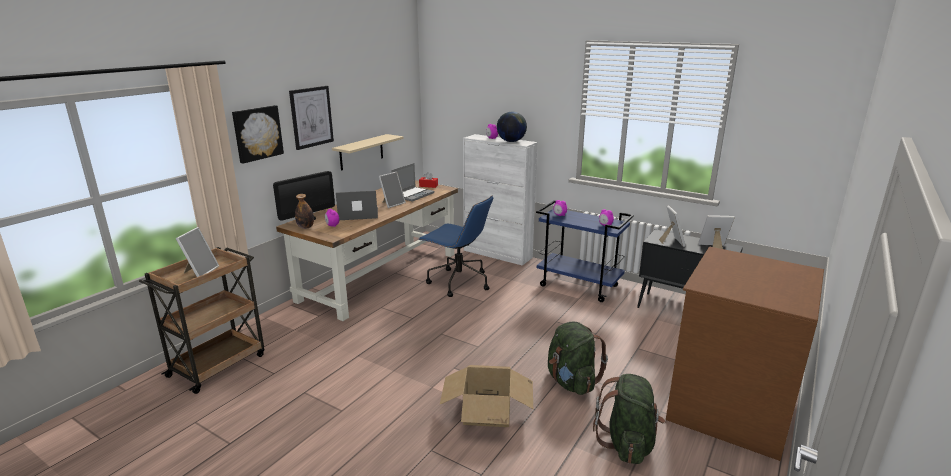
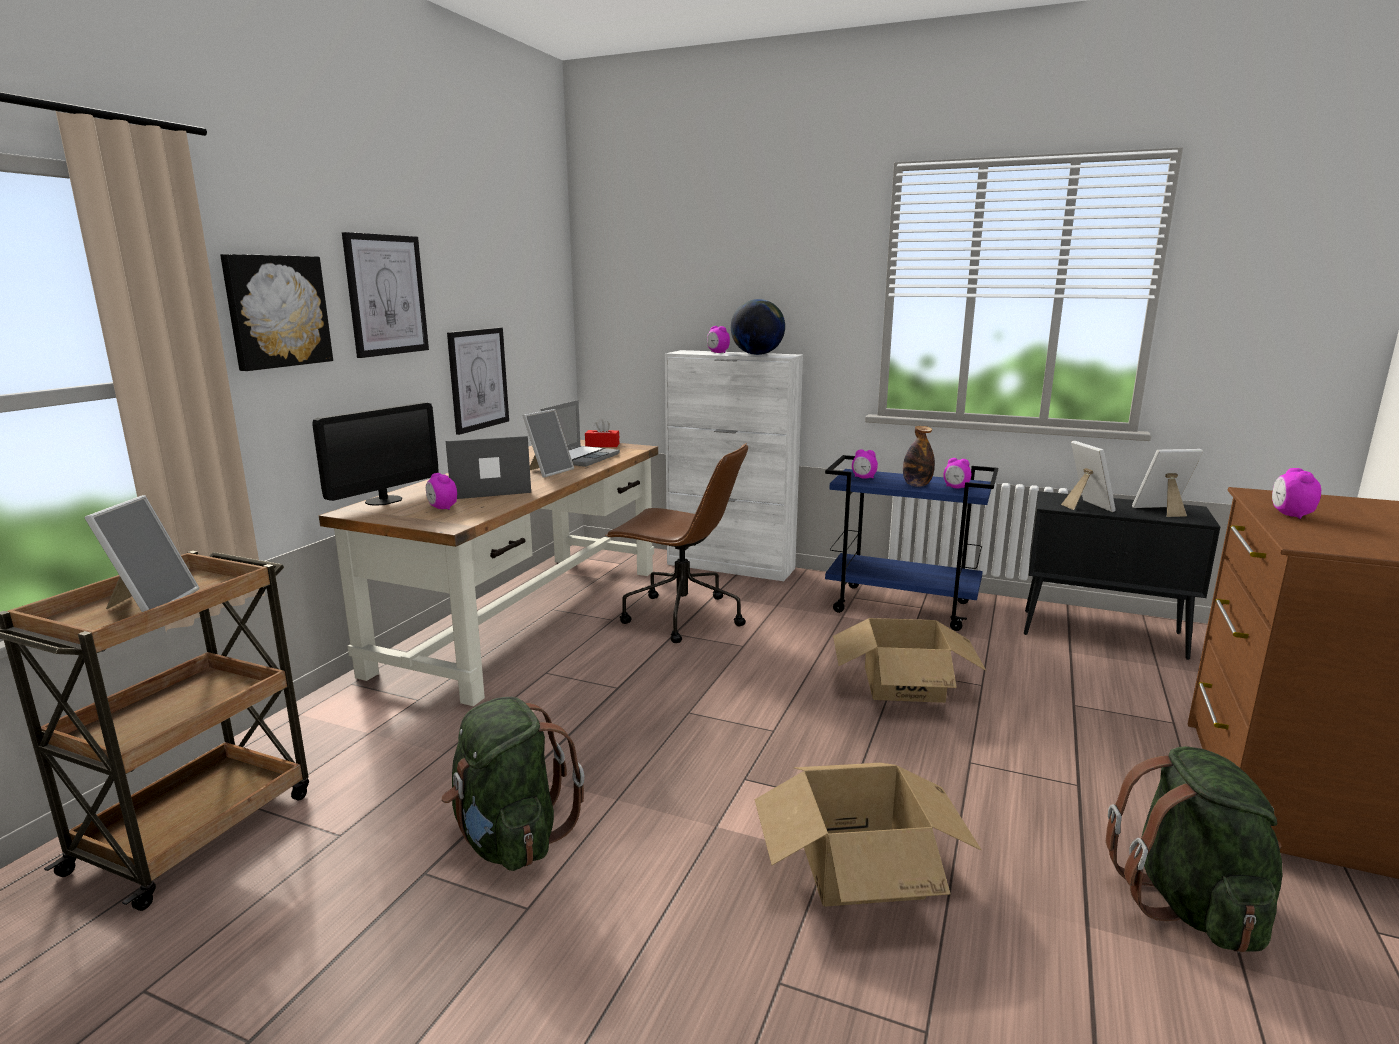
camera: 10 degrees left, 5 degrees down
(305, 227) = (385, 513): bottle -> bottle (916, 485)
(361, 152) = (478, 379): beige shelf -> picture
(458, 282) = (680, 617): blue office chair -> brown office chair
(555, 329) = (904, 684): none -> cardboard box
(571, 382) = (995, 783): green backpack -> green backpack (510, 839)
(715, 267) = (1290, 515): none -> alarm clock

